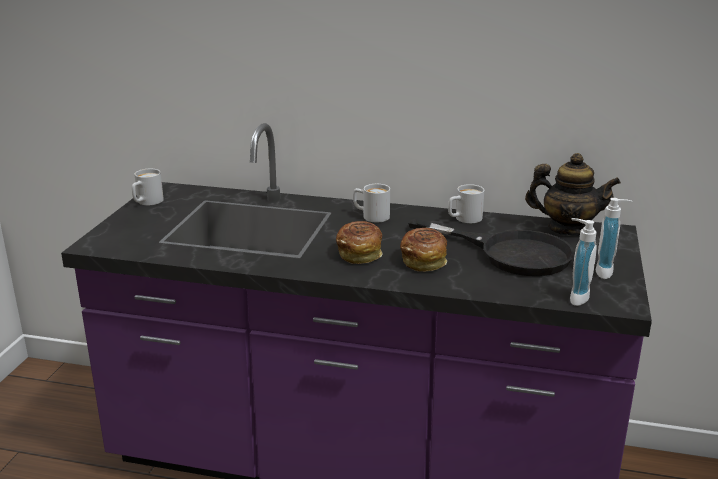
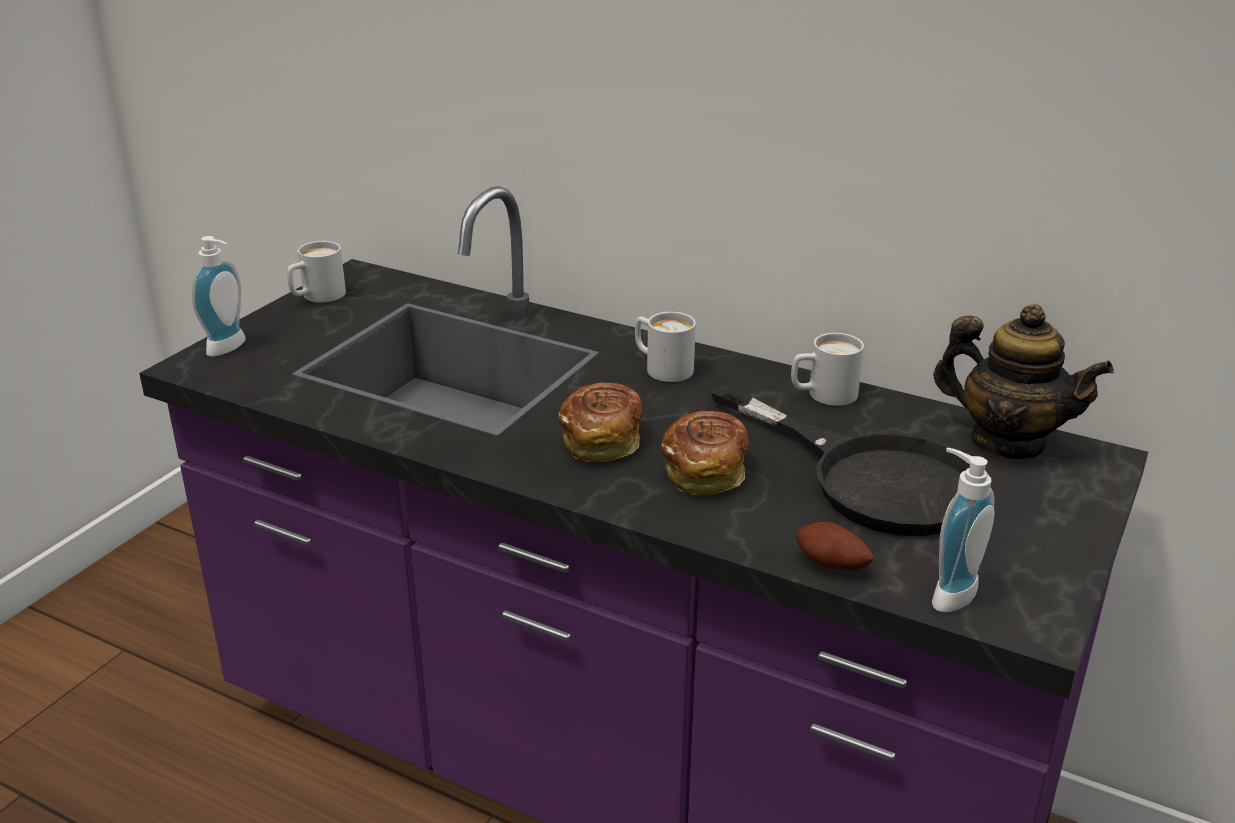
camera: 15 degrees right, 5 degrees up
(512, 294) = (830, 566): none -> potato
(608, 272) = (1040, 548): soap dispenser -> soap dispenser (230, 348)

